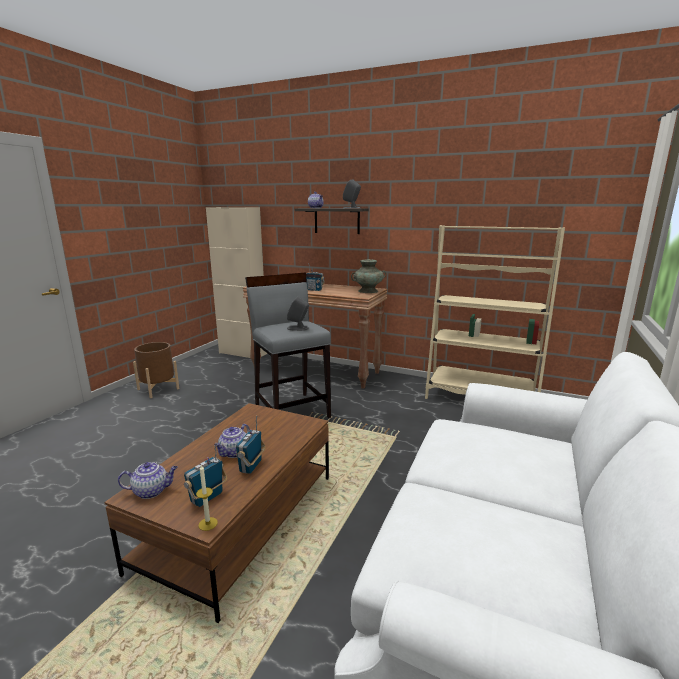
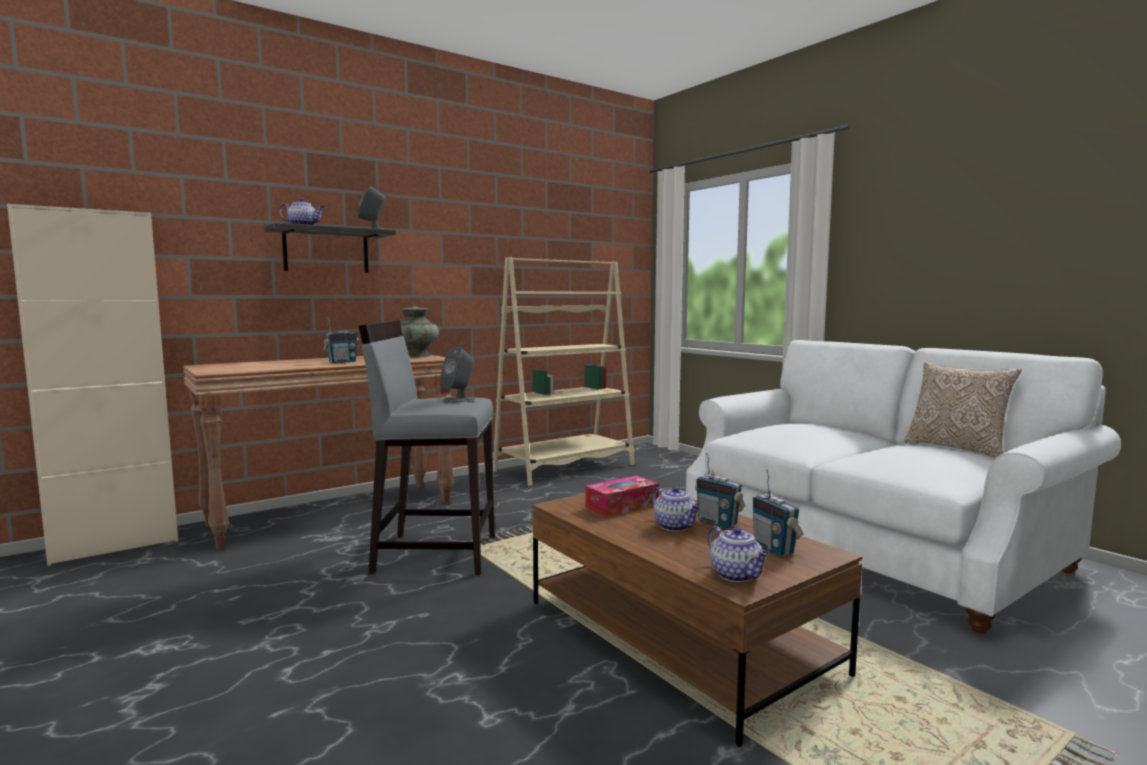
camera: 60 degrees left, 10 degrees down
(152, 491) = (737, 575): teapot -> teapot turned 135 degrees clockwise
(158, 389) = (82, 656): brown planter -> none
(208, 524) = (828, 553): candle -> none
(263, 427) = (622, 506): none -> tissue box
(582, 575) = (957, 448): none -> pillow

